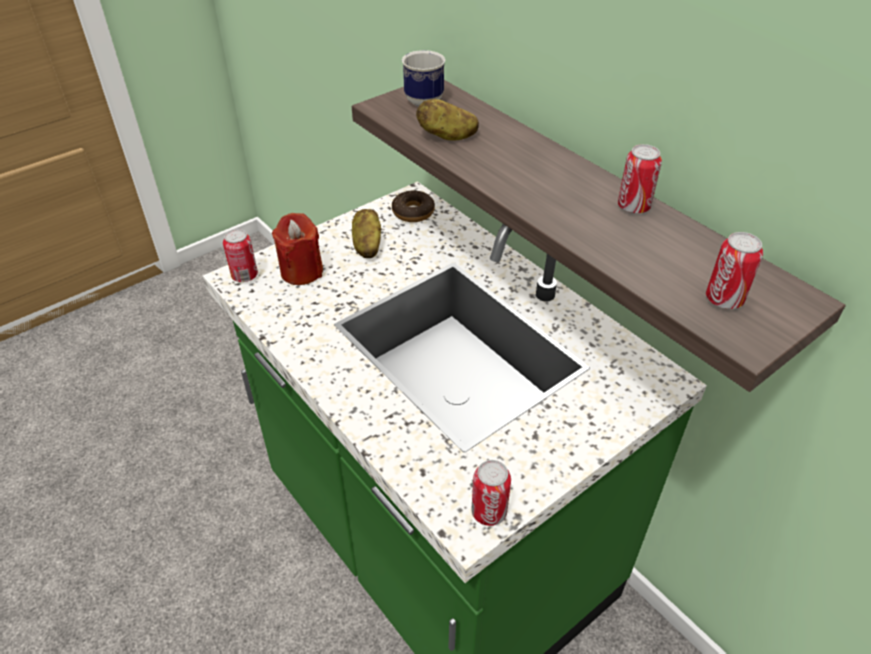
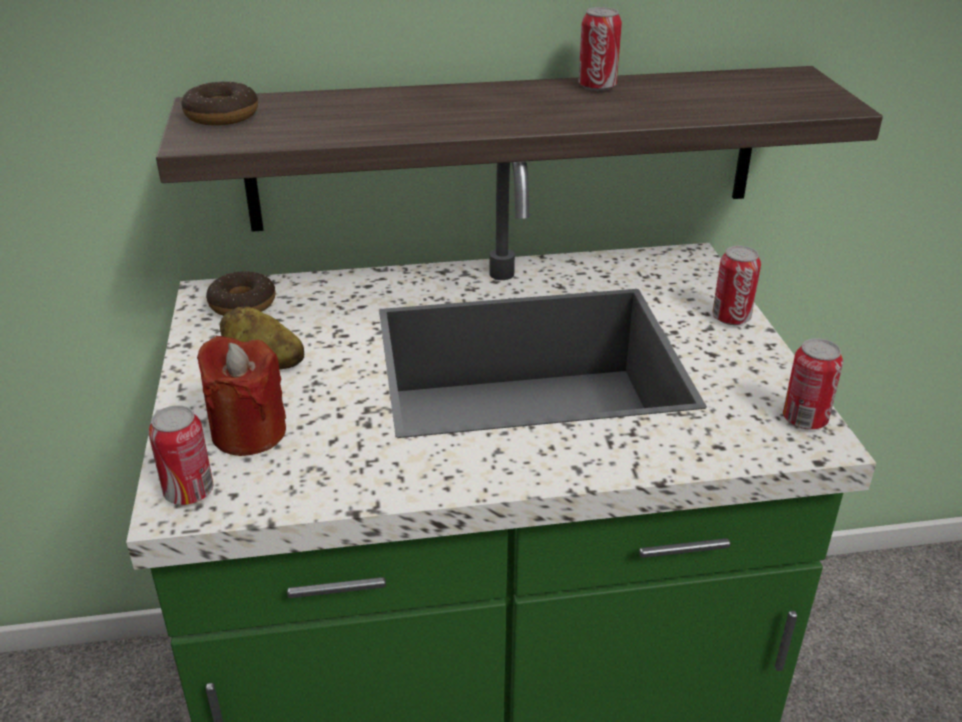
camera: 60 degrees left, 10 degrees down
(422, 98) = (222, 115): mug -> donut
(447, 136) = (335, 125): potato -> none
(724, 299) = (775, 96): can -> can (731, 318)

